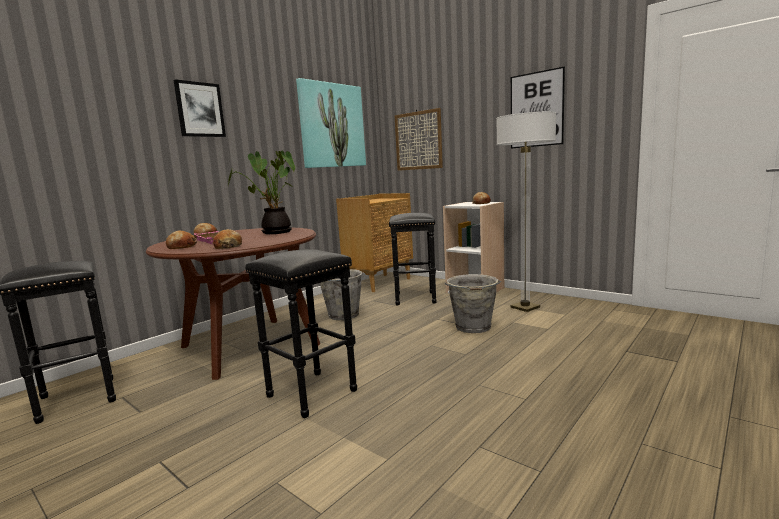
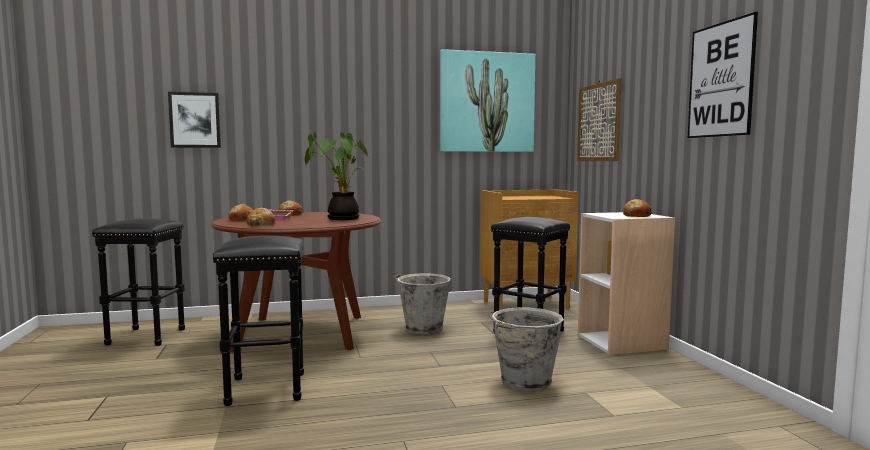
camera: 35 degrees right, 5 degrees down
(200, 110) = (319, 89): picture -> picture (195, 120)
(525, 307) = (641, 381): floor lamp -> none

